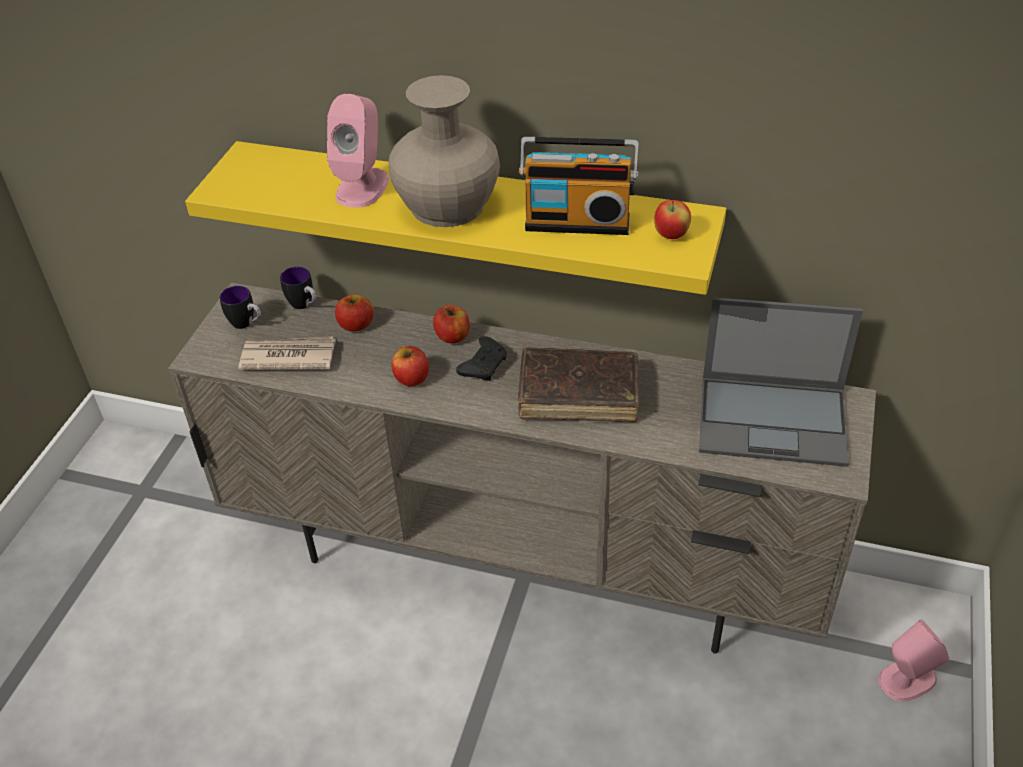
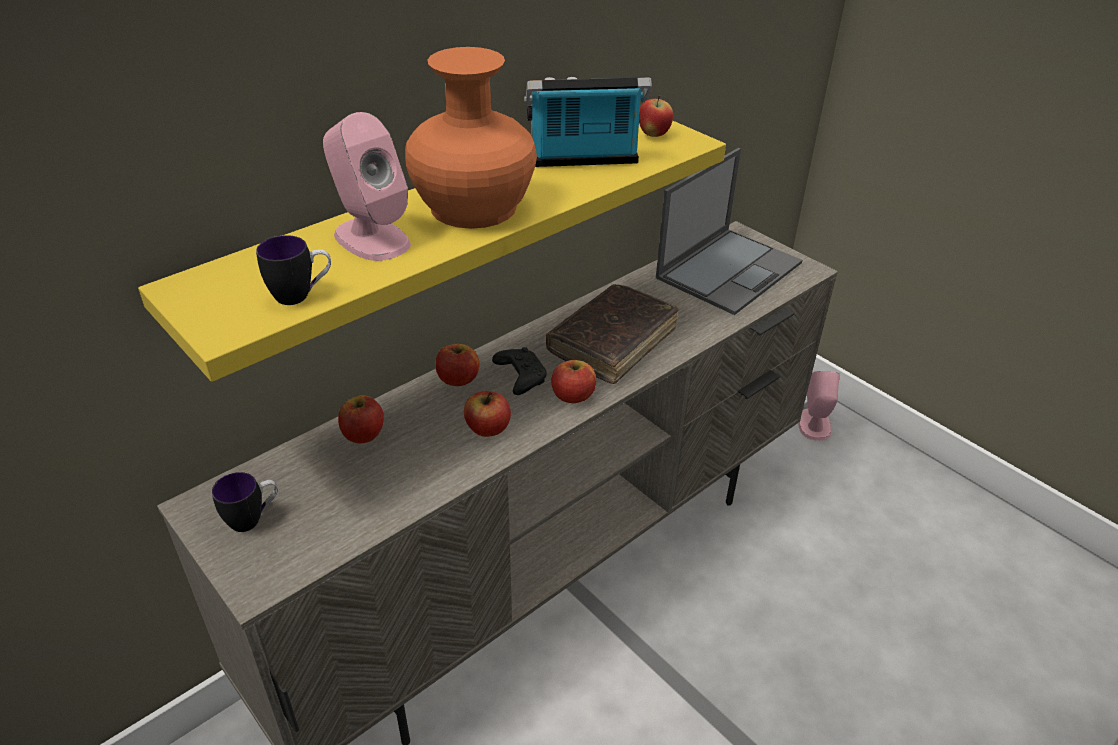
camera: 60 degrees left, 5 degrees down
(287, 356) = (350, 505): newspaper -> none
(304, 306) = (283, 460): mug -> mug (301, 295)
(447, 205) = (473, 207): beige vase -> orange vase
(488, 404) = (573, 396): none -> apple
(578, 221) = (584, 161): radio -> radio turned 135 degrees counterclockwise

